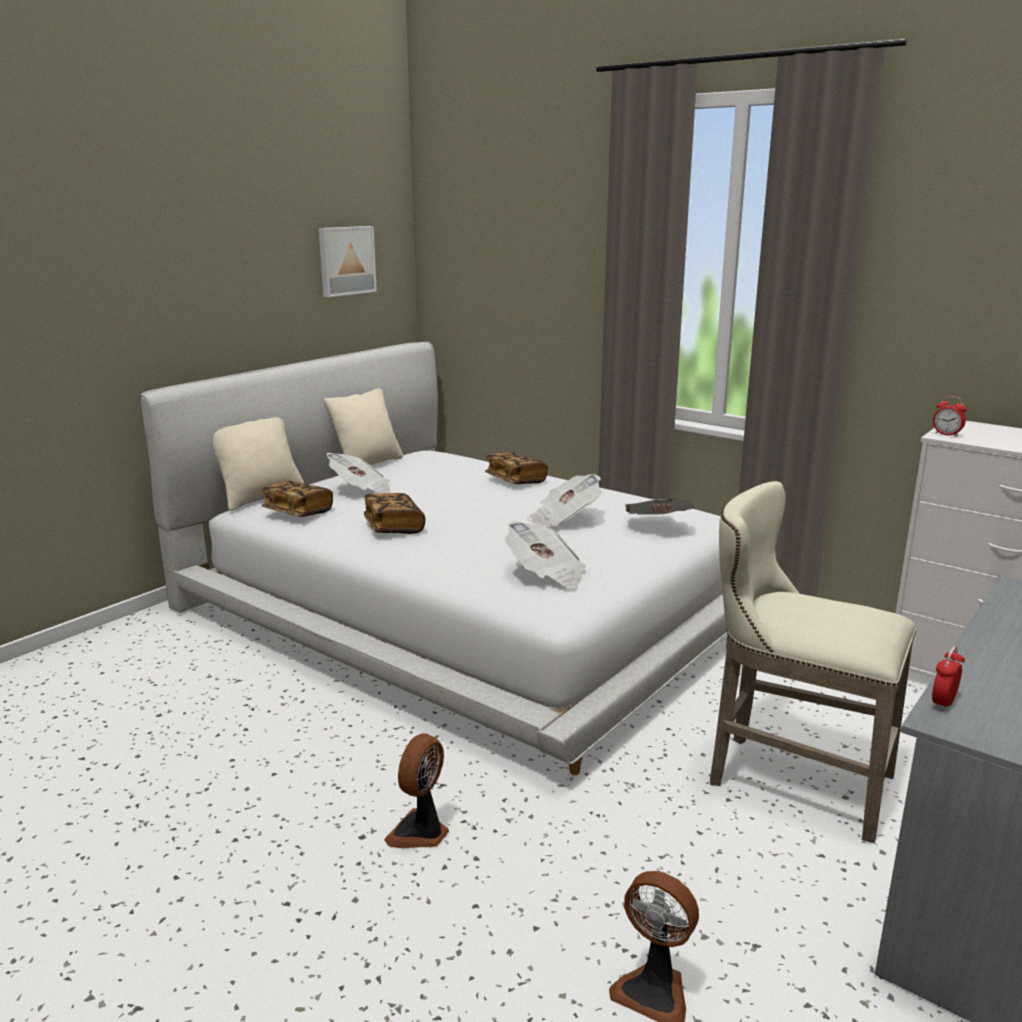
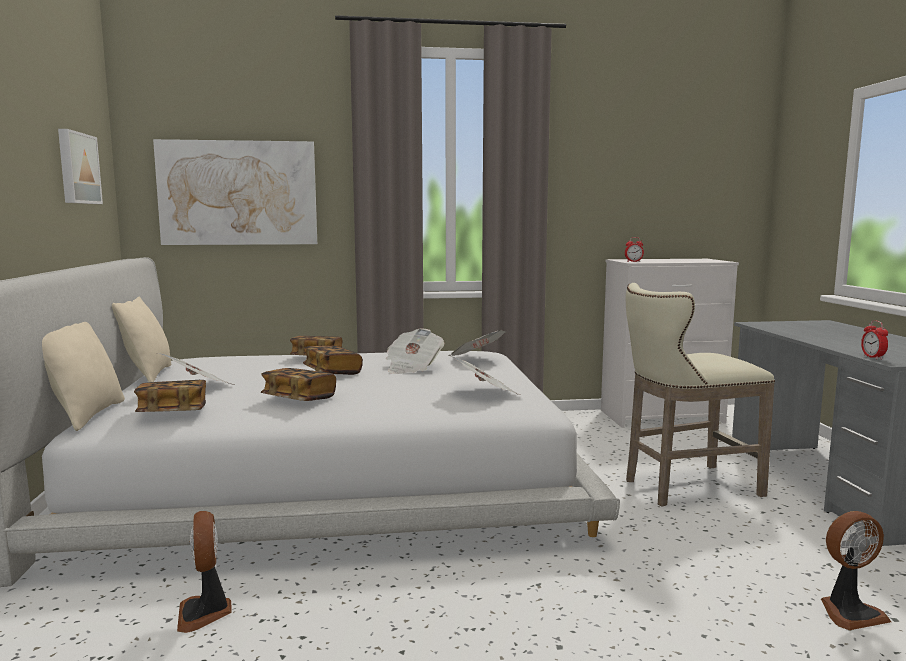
camera: 45 degrees left, 10 degrees down
(420, 832) = (587, 619): fan -> fan (205, 612)
(485, 503) = (332, 372): none -> book
(507, 280) = (238, 193): none -> picture

